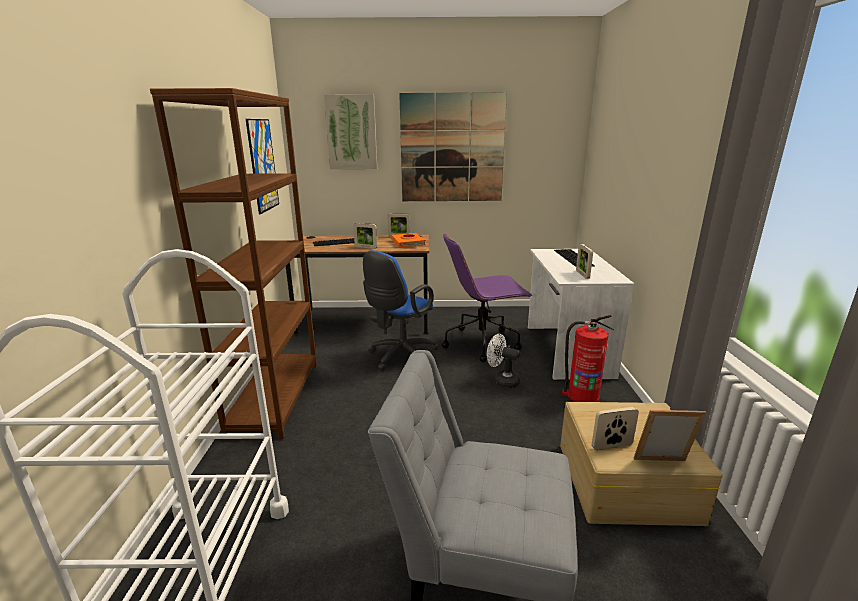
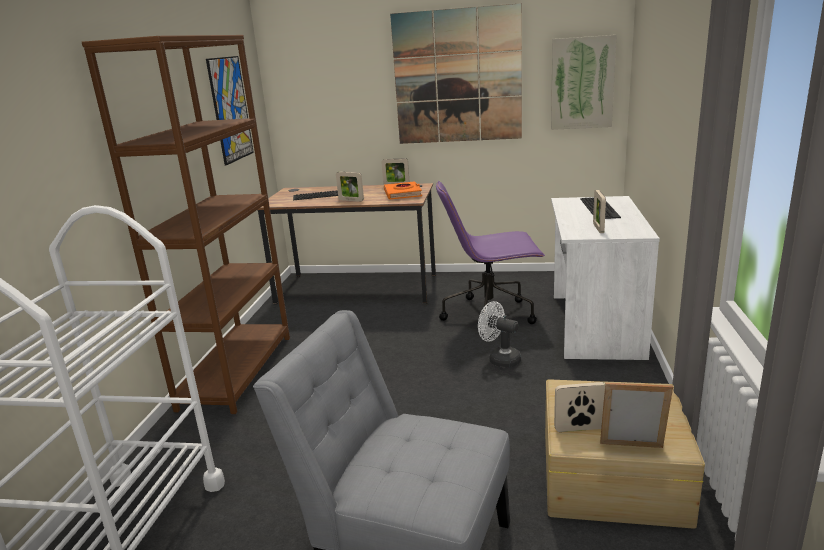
camera: 10 degrees right, 0 degrees up
(351, 132) = (337, 64): picture -> picture (582, 83)
(400, 356) = (387, 329): blue office chair -> none
(582, 396) = (593, 379): fire extinguisher -> none

